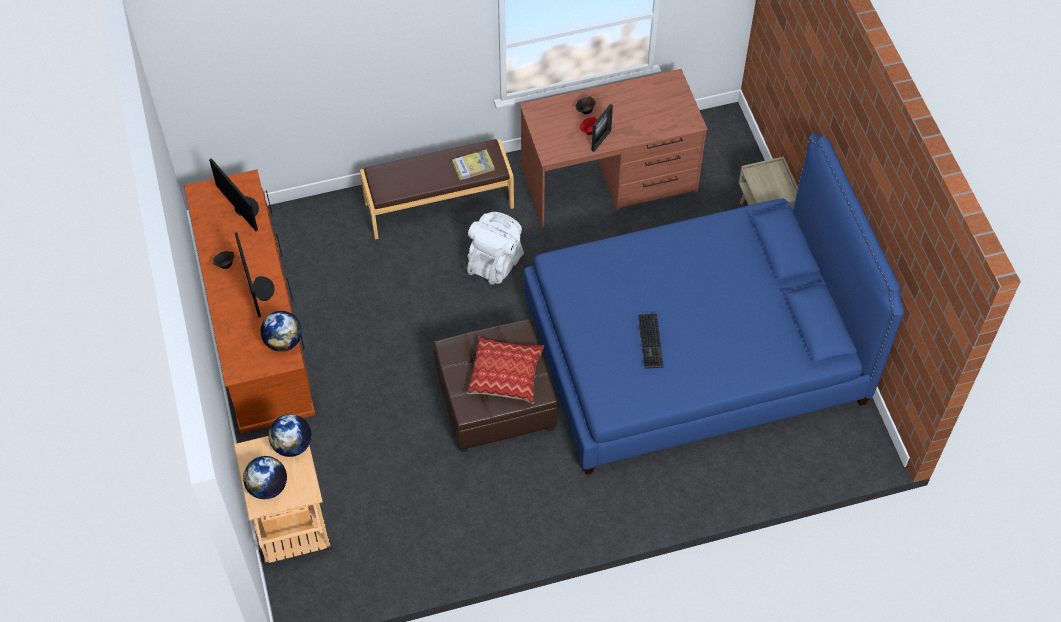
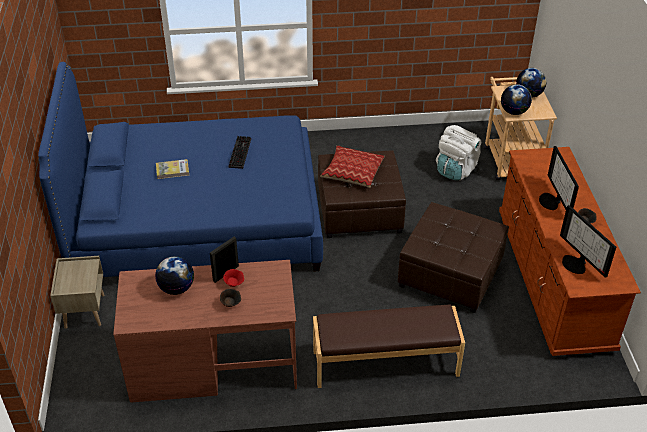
camera: 170 degrees left, 15 degrees down
(283, 342) = (527, 166): globe -> globe (176, 288)
(375, 320) = (451, 274): none -> brown ottoman
(473, 166) = (351, 324): book -> book (172, 170)
(496, 261) = (340, 305): white backpack -> white backpack (456, 170)

